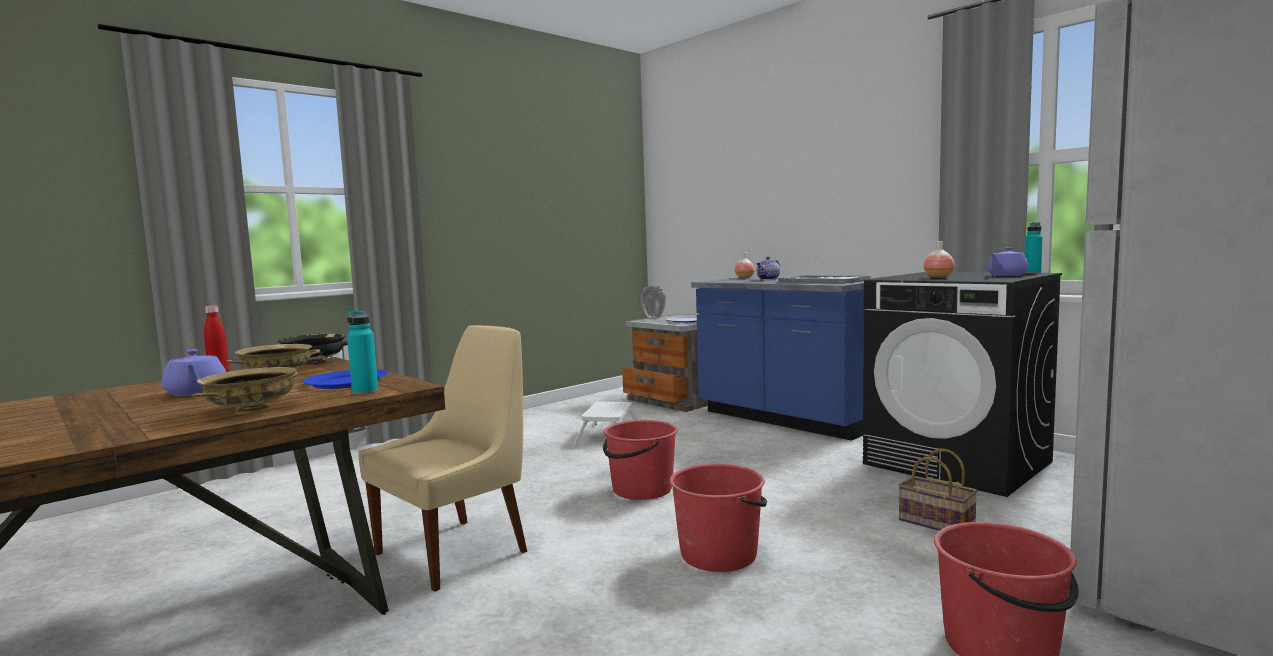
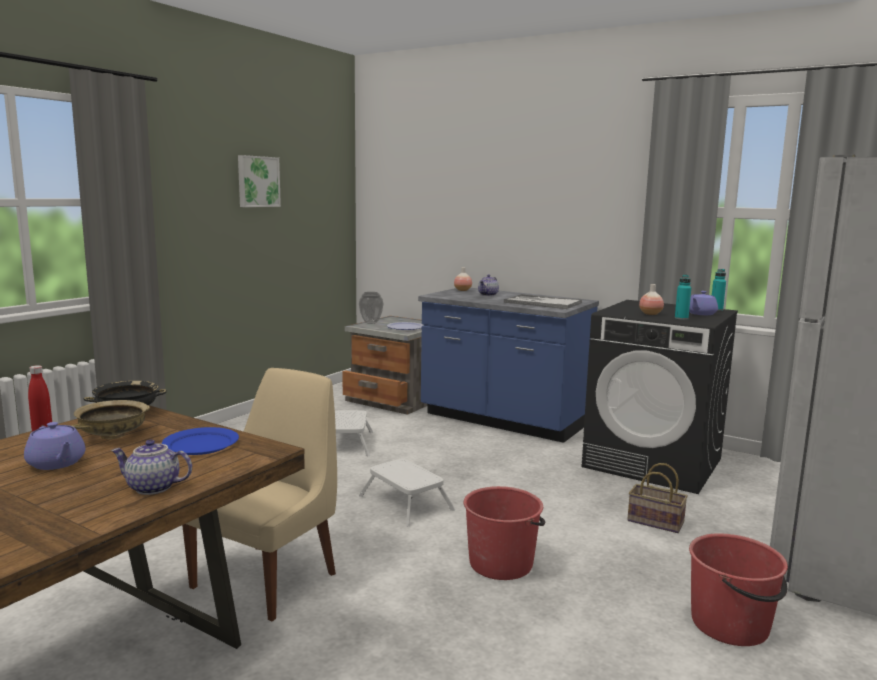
camera: 15 degrees left, 5 degrees up
(251, 409) = (152, 488): beige bowl -> teapot
(365, 392) = (237, 459): turquoise bottle -> turquoise bottle (681, 318)
(534, 176) = (257, 181): none -> picture
(641, 489) = (406, 502): red bucket -> white step ladder

